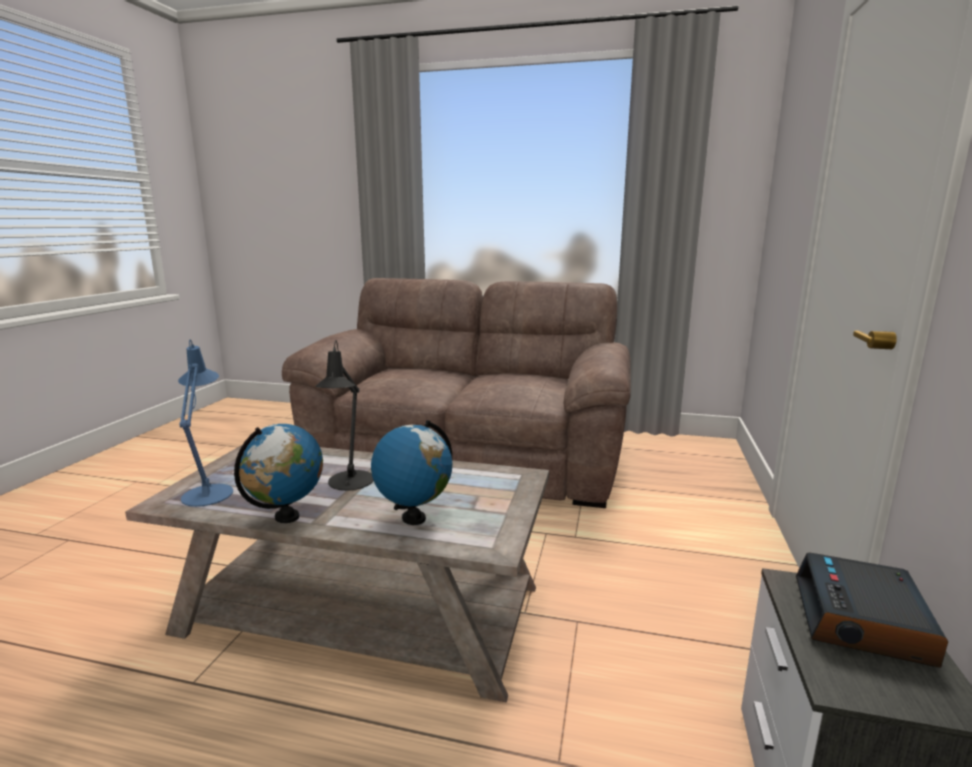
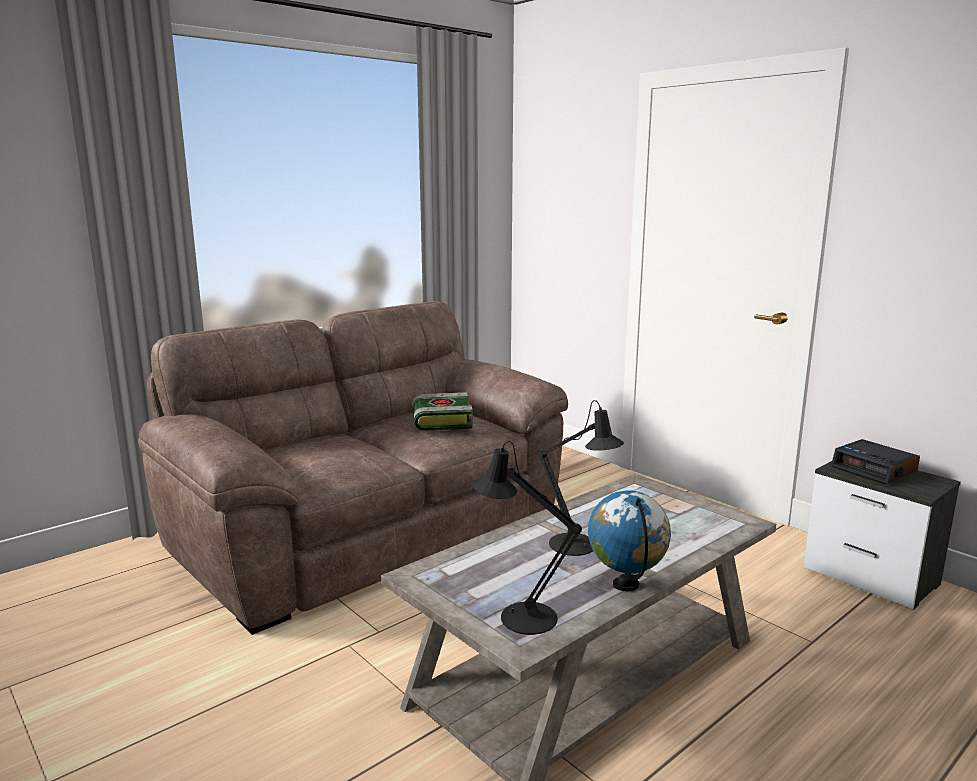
camera: 55 degrees left, 0 degrees up
(209, 491) = (520, 616): blue table lamp -> black table lamp
(413, 518) = (677, 536): globe -> none
(520, 382) = (441, 420): none -> book

